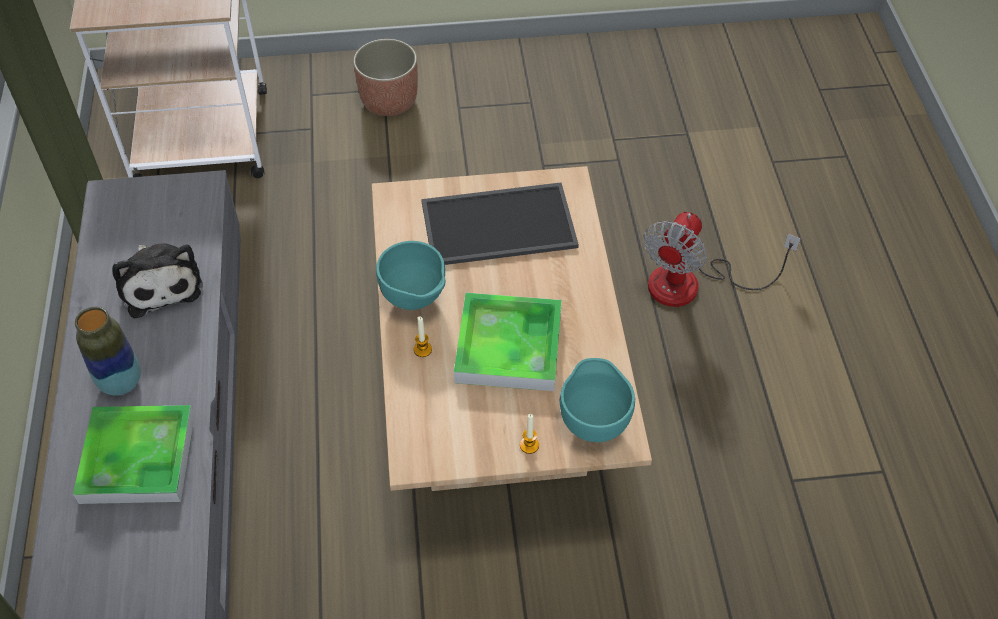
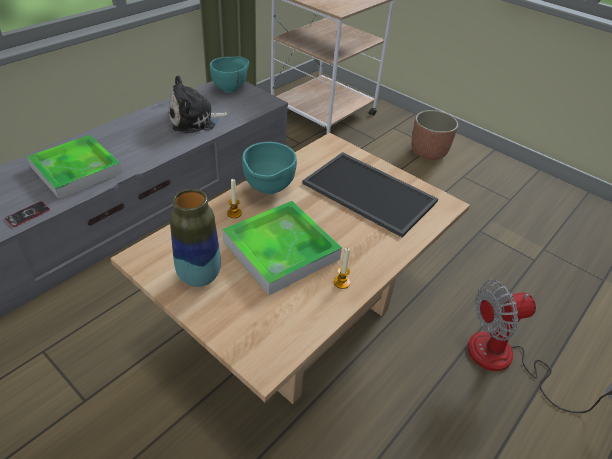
camera: 45 degrees right, 10 degrees down
(121, 382) = (121, 140): vase -> vase (199, 276)
(160, 283) = (195, 120): plush toy -> plush toy turned 45 degrees clockwise
(180, 544) = (28, 214): none -> phone
(529, 445) = (207, 309): candle -> candle (341, 282)
(594, 422) = (264, 335): turquoise bowl -> turquoise bowl (231, 89)

